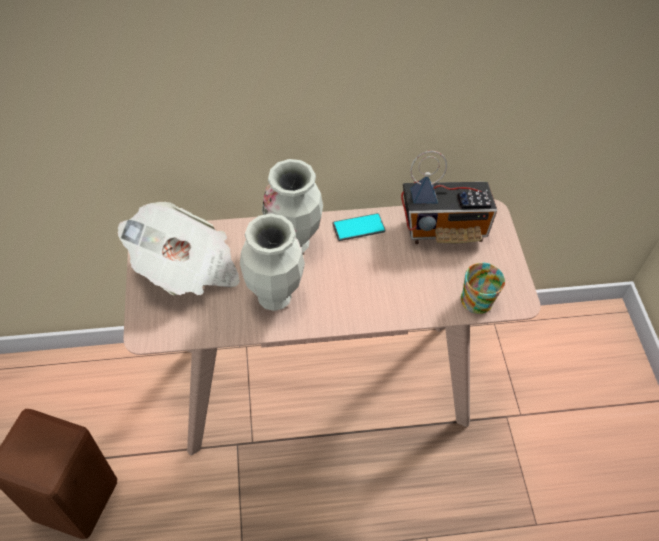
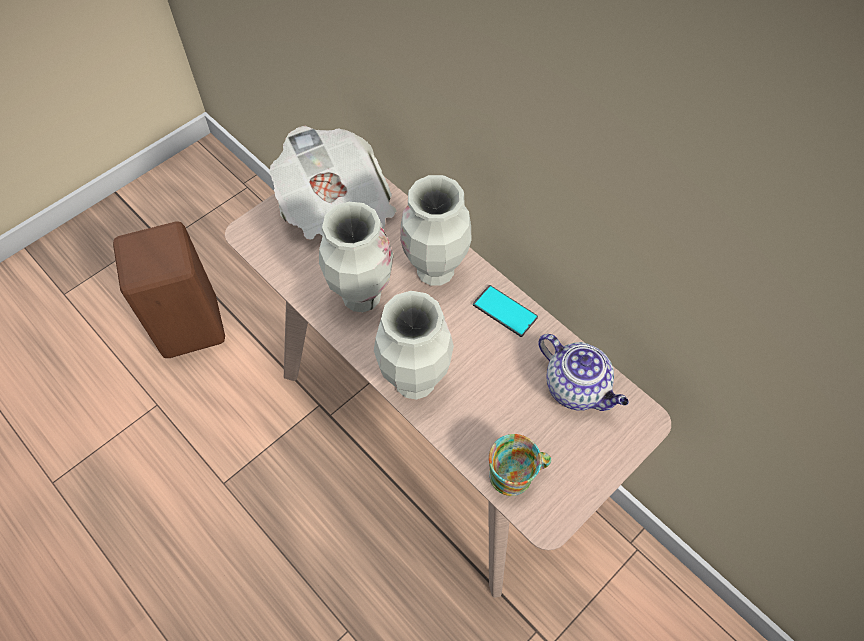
camera: 55 degrees right, 5 degrees up
(369, 309) = (414, 382): none -> vase
(444, 228) = (577, 388): radio -> teapot

